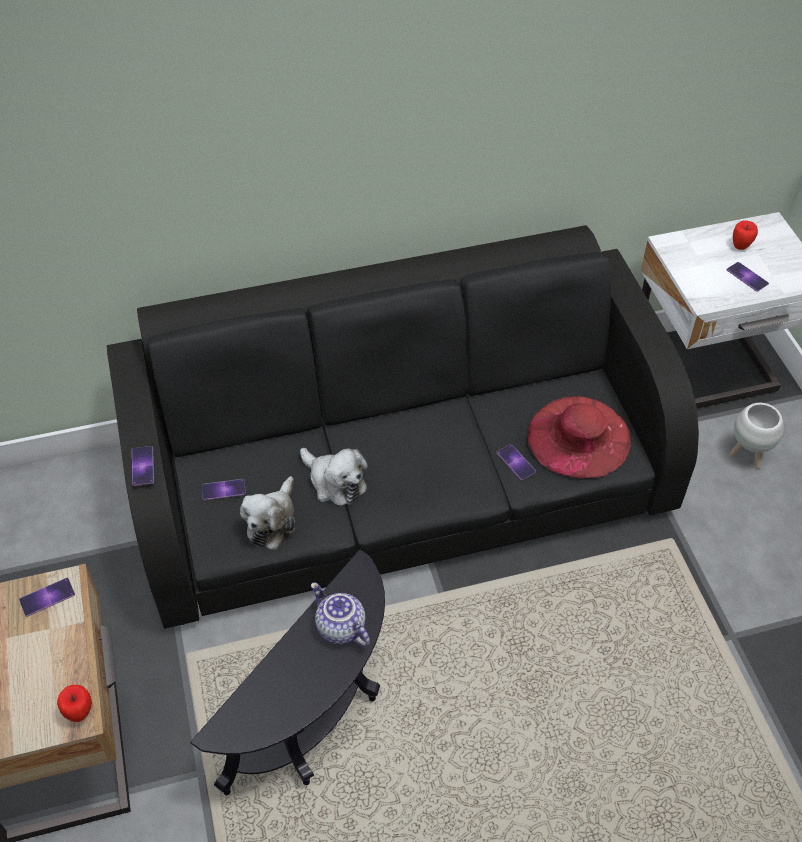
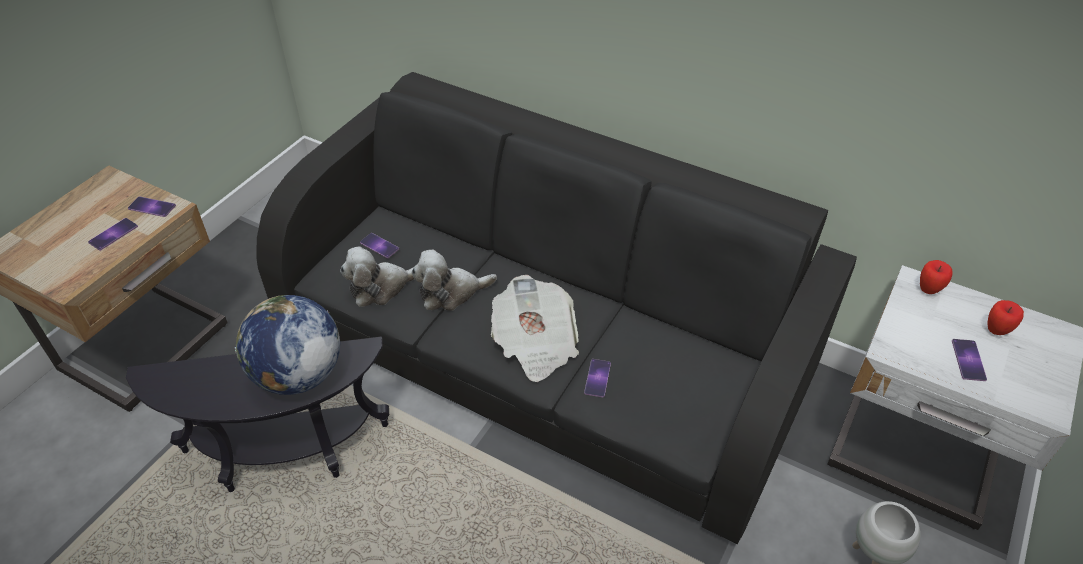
camera: 45 degrees right, 5 degrees down
(80, 713) = (70, 283): apple -> apple (929, 290)
(142, 466) = (303, 172): phone -> phone (113, 234)
(335, 482) = (451, 292): plush toy -> plush toy turned 75 degrees clockwise
(339, 628) = (298, 375): teapot -> globe
(446, 472) = (535, 344): none -> newspaper
(578, 437) = (674, 398): red hat -> none

